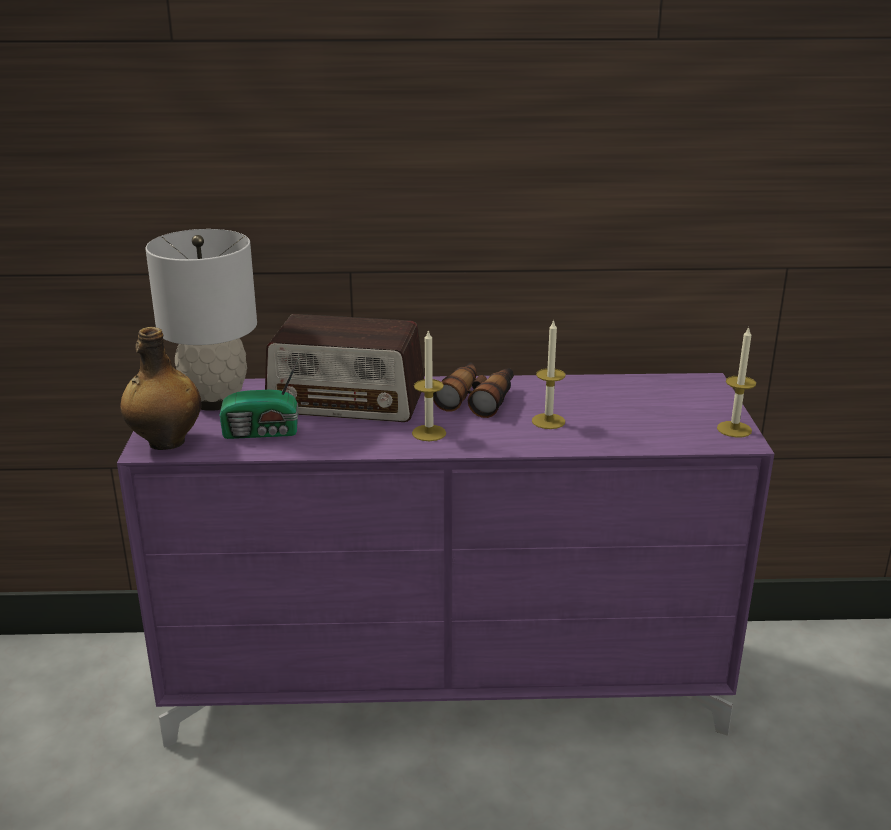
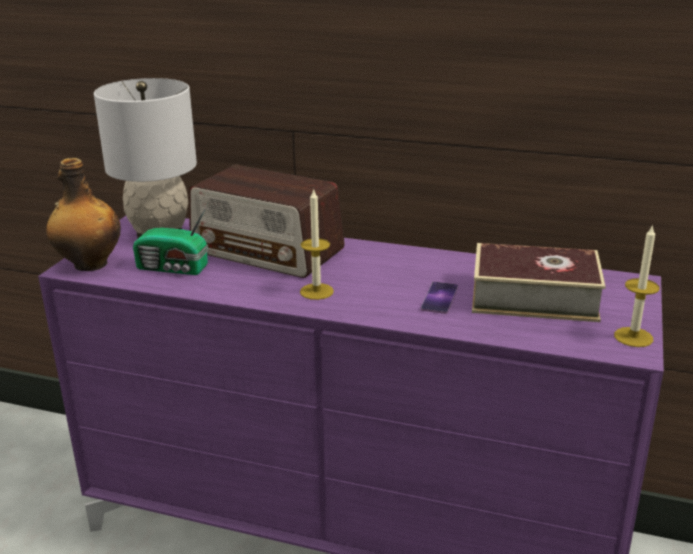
camera: 20 degrees right, 0 degrees up
(477, 398) = (387, 266): binoculars -> none
(548, 421) = (439, 298): candle -> phone
(630, 407) = (534, 297): none -> book

